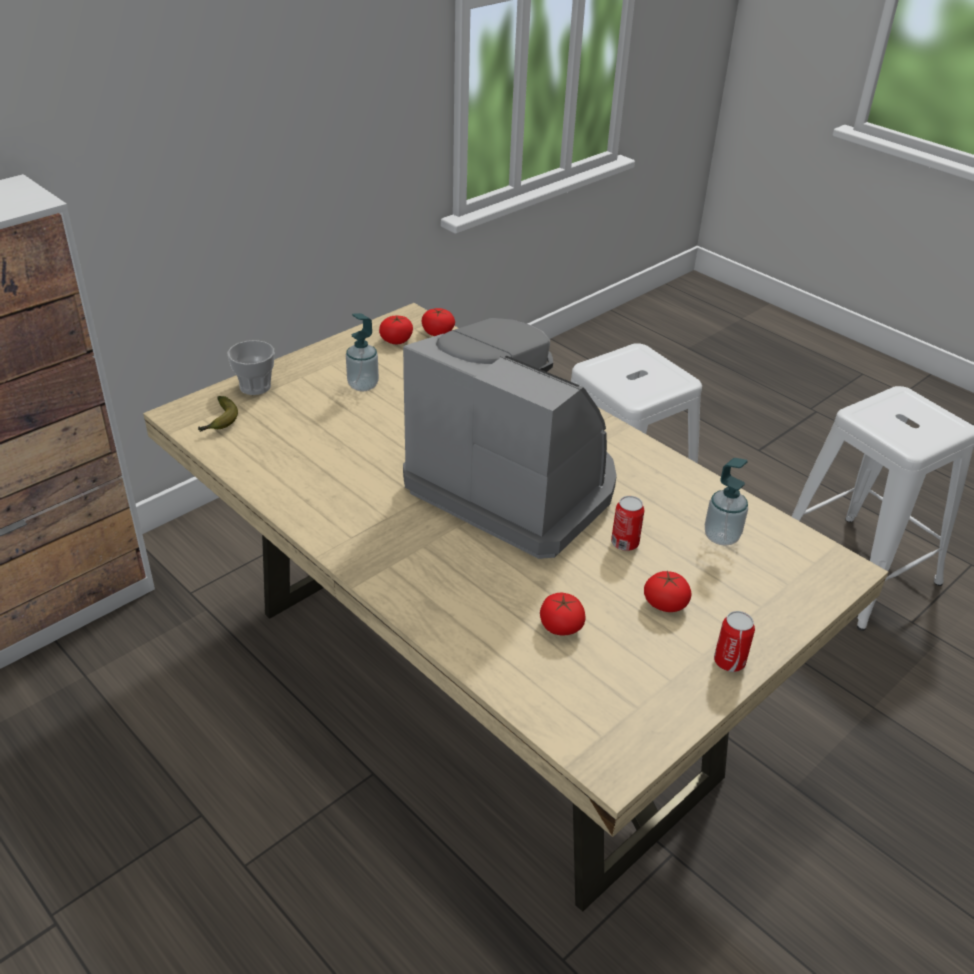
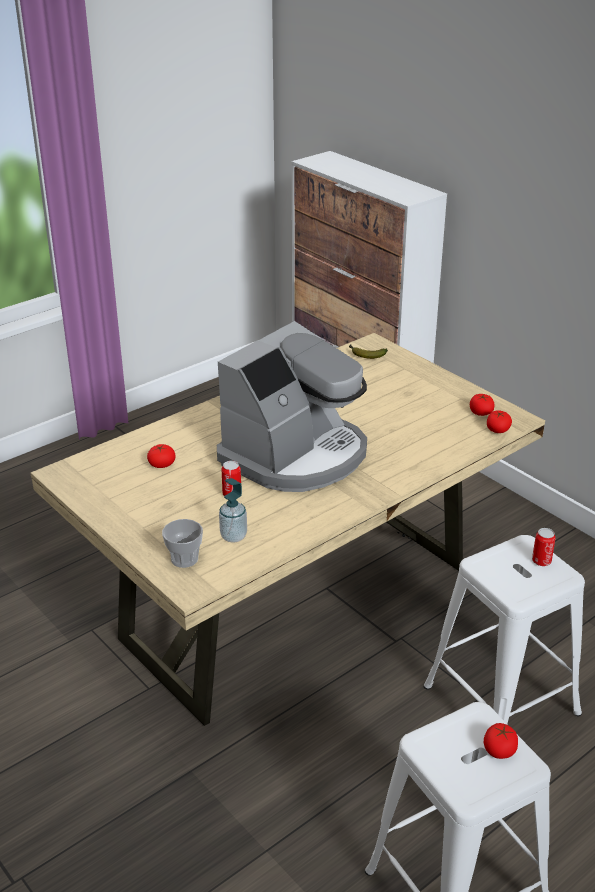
camera: 95 degrees right, 5 degrees down
(255, 386) = (407, 363): cup -> cup (184, 559)
(363, 385) = (414, 400): soap dispenser -> none
(665, 603) = (172, 504): tomato -> tomato (499, 750)
(729, 662) = (117, 522): can -> can (541, 561)

